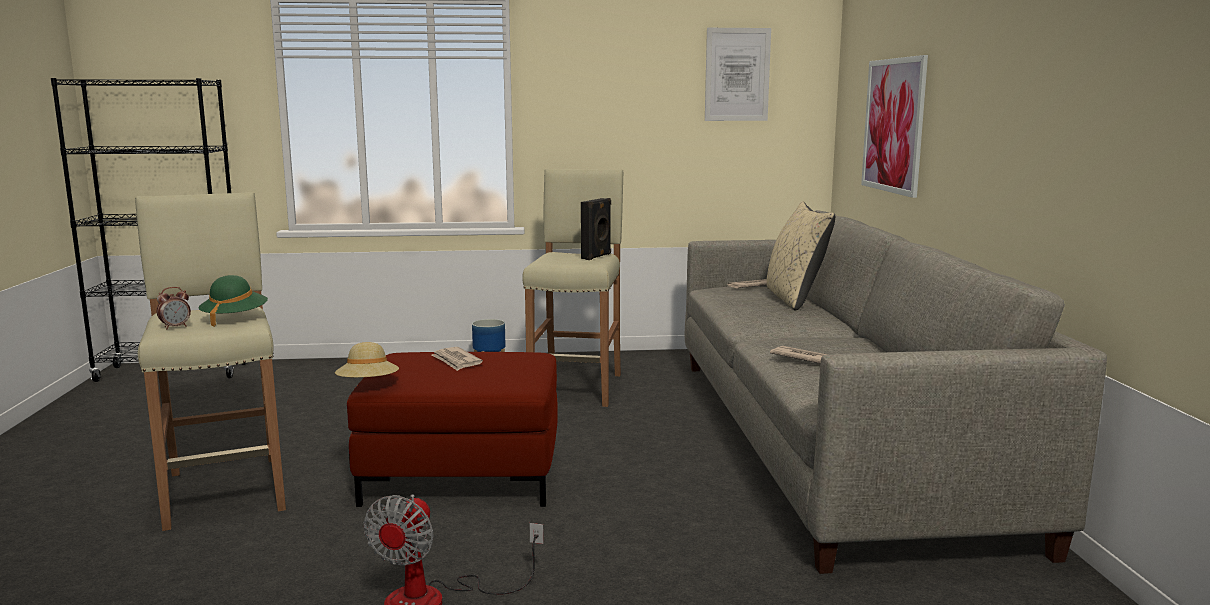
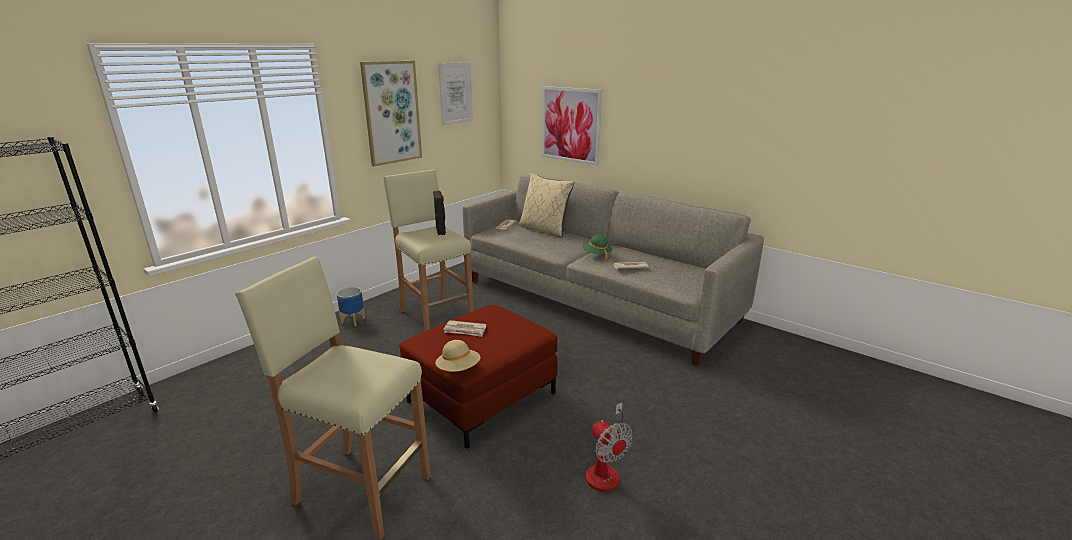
camera: 45 degrees left, 10 degrees up
(175, 327) = (355, 389): alarm clock -> none
(234, 319) = (372, 363): green hat -> green hat (596, 255)
(614, 94) = (391, 113): none -> picture

